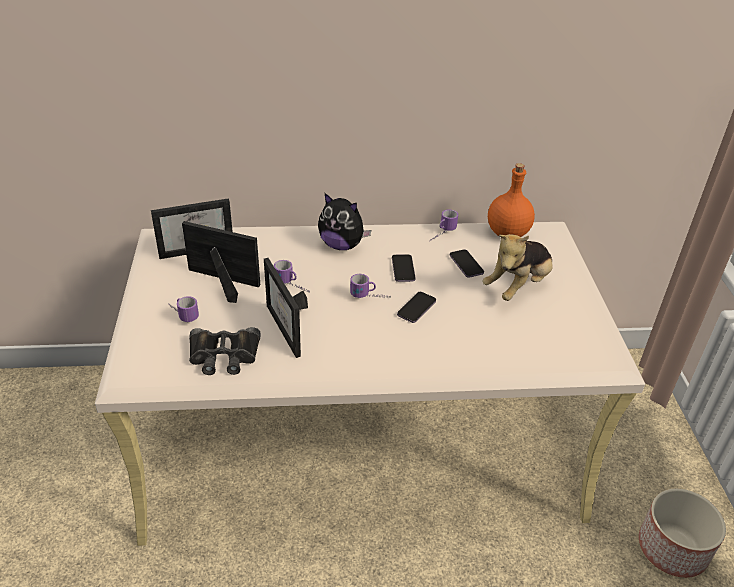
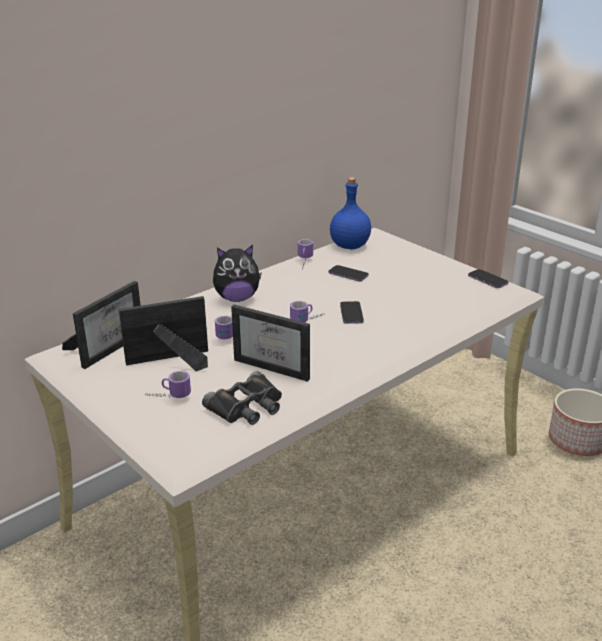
camera: 35 degrees left, 10 degrees down
(403, 269) = (307, 295): phone -> phone (487, 280)
(506, 233) = (349, 246): orange bottle -> blue bottle
(518, 286) = (401, 274): plush toy -> none

